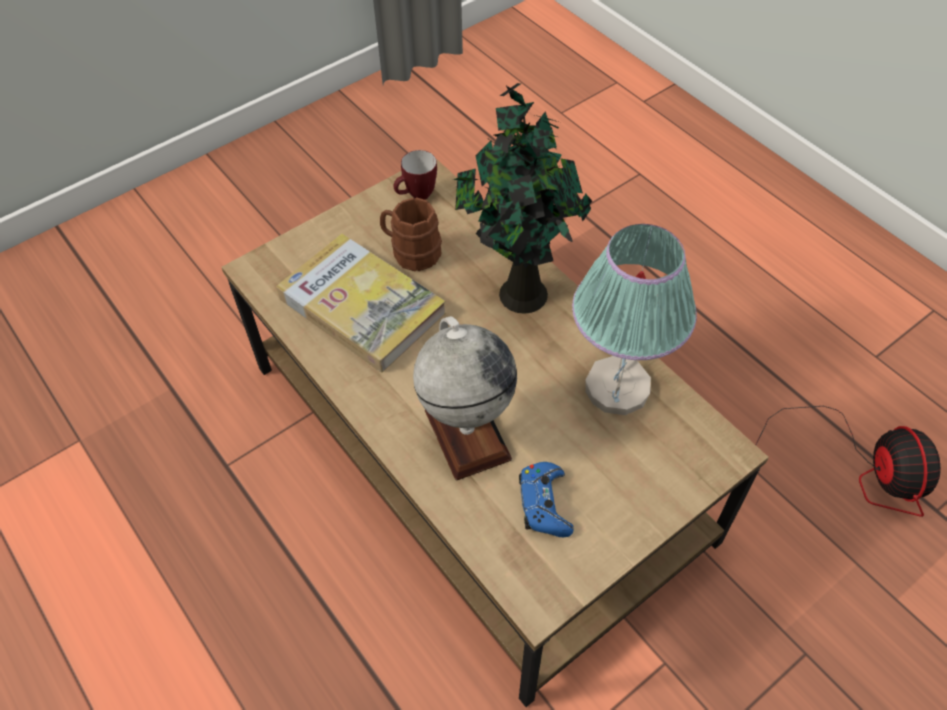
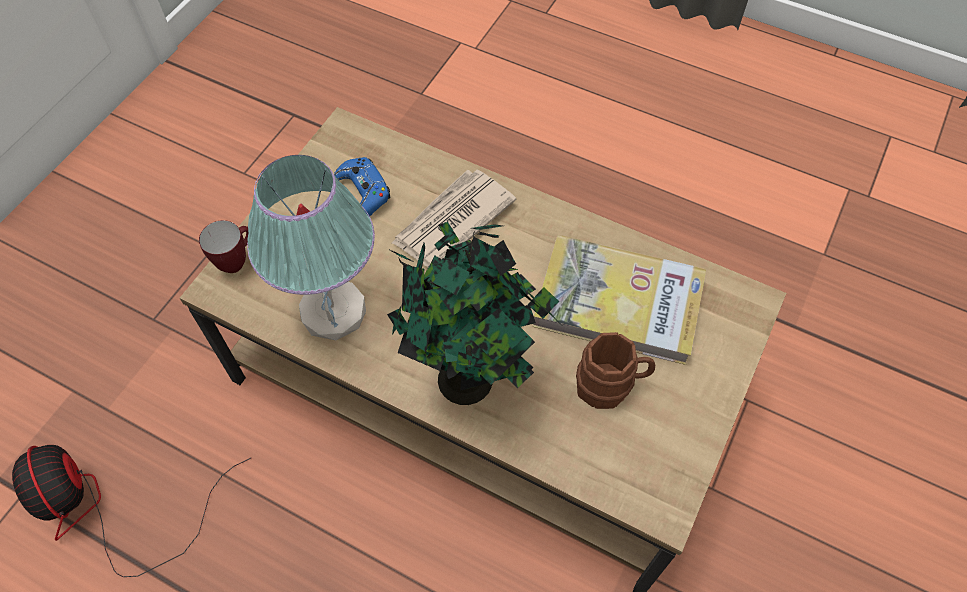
camera: 155 degrees right, 5 degrees up
(416, 196) = (654, 468): mug -> mug (236, 260)
(467, 434) = (451, 221): globe -> newspaper

